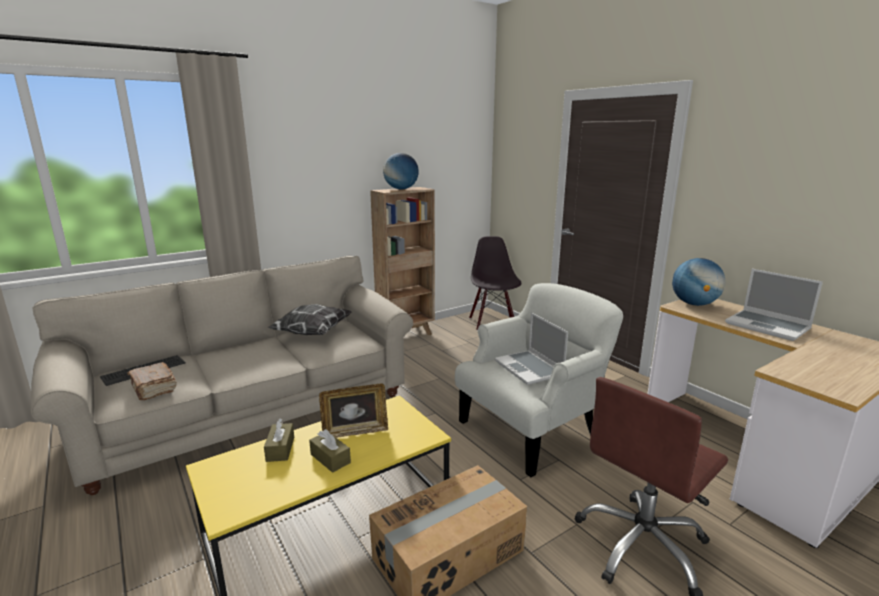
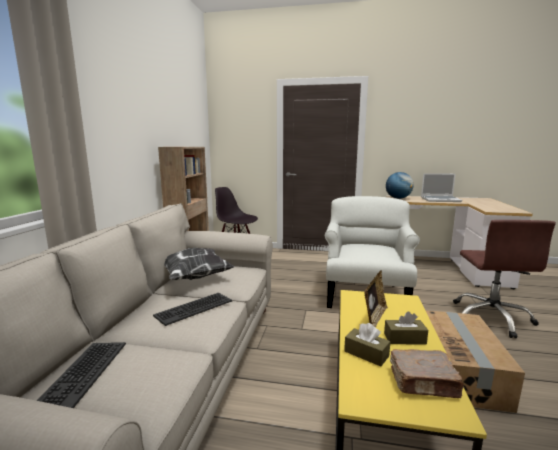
camera: 45 degrees left, 5 degrees down
(153, 388) = (150, 380): brown book -> brown book (424, 383)
(263, 358) = (194, 308): none -> keyboard
(401, 189) = (181, 146): globe -> none
(530, 369) = (372, 250): laptop -> none

